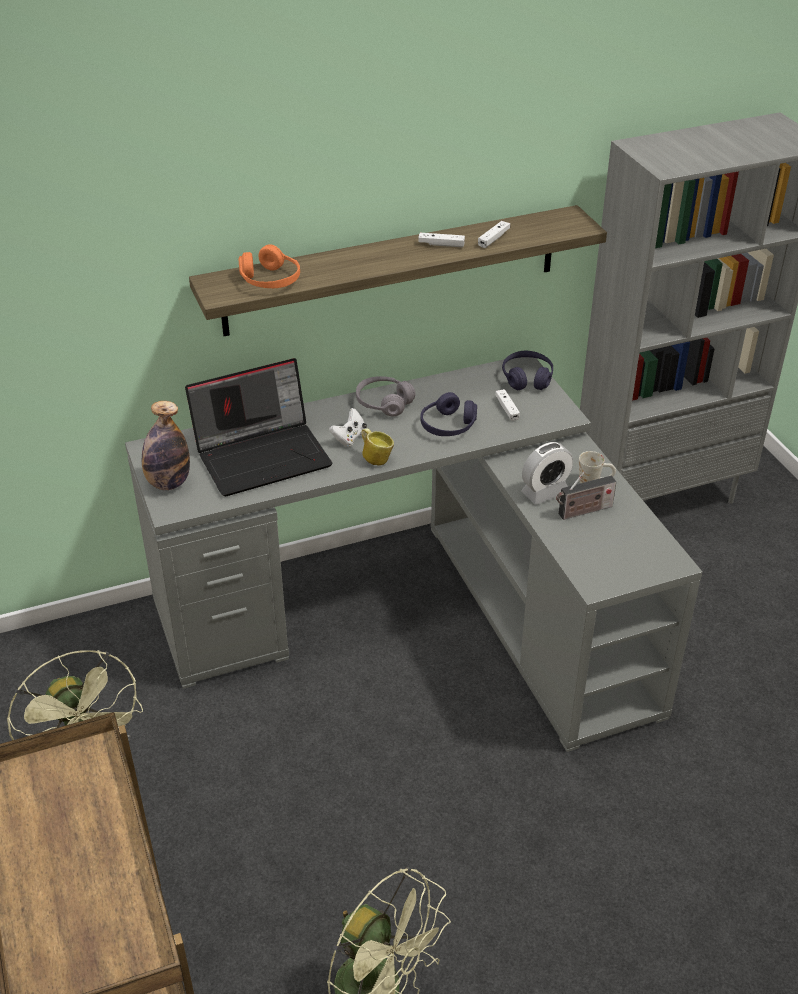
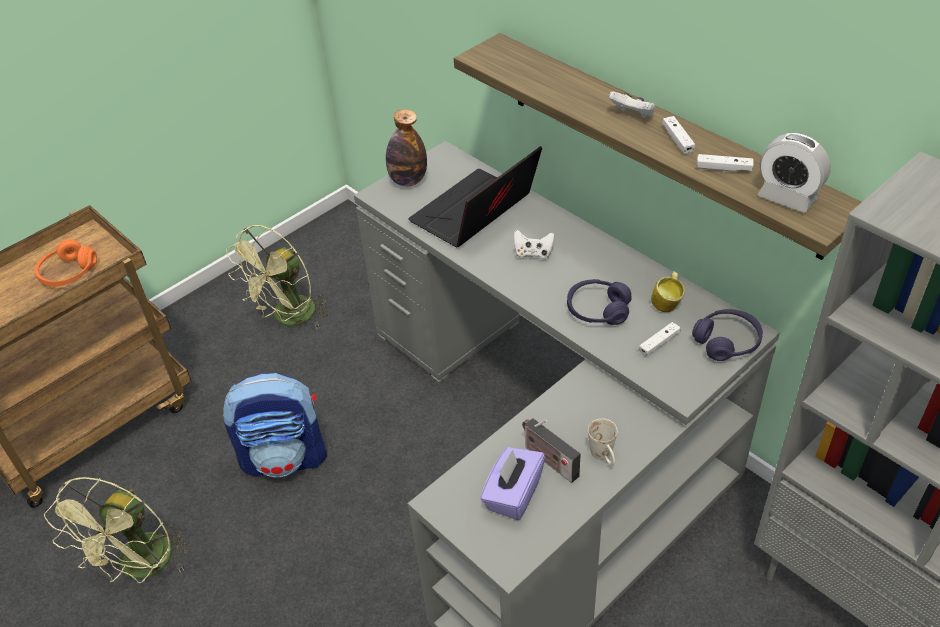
camera: 70 degrees right, 5 degrees up
(263, 455) = (475, 214): laptop -> laptop turned 90 degrees clockwise
(270, 280) = (524, 70): orange headphones -> orange headphones (68, 273)
(305, 815) = (285, 457): none -> backpack
(376, 458) = (514, 280): mug -> mug (667, 304)
(384, 403) = (601, 256): grey headphones -> none
(390, 252) = (632, 115): none -> white game controller
(545, 492) = (560, 420): alarm clock -> alarm clock (787, 198)
(608, 541) = (513, 494): none -> purple tissue box

